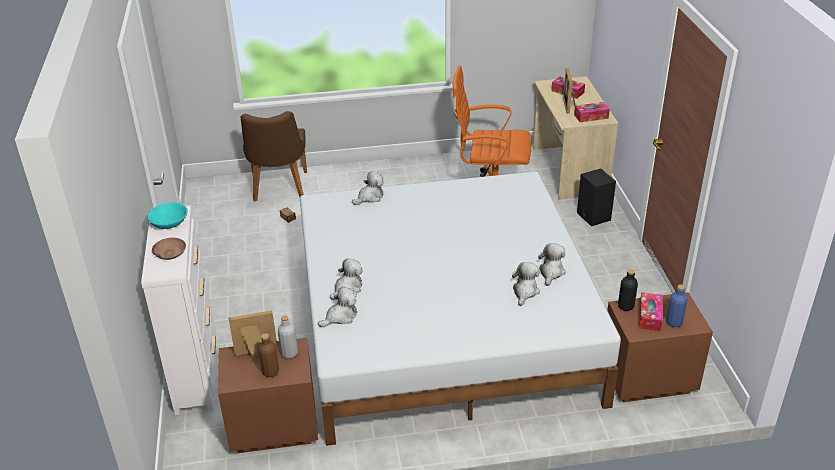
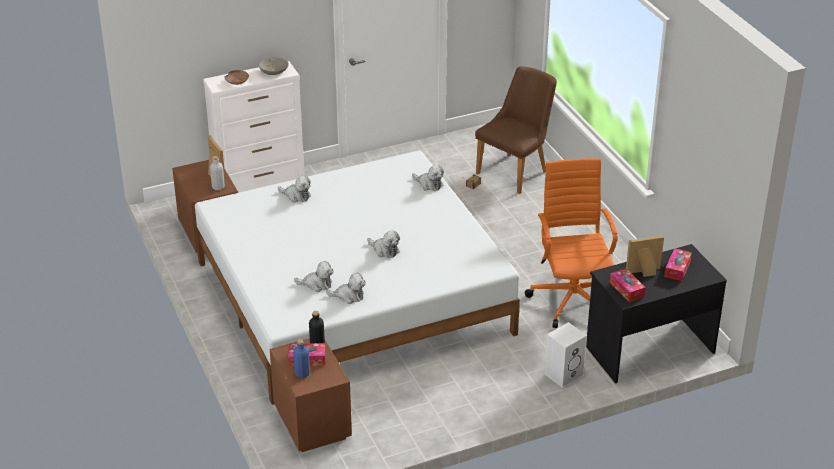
camera: 75 degrees right, 0 degrees up
(169, 223) = (273, 72): turquoise bowl -> grey bowl
(270, 372) = (197, 183): brown bottle -> none
(278, 189) = (517, 170): brown chair -> brown chair turned 150 degrees clockwise
(340, 317) = (260, 199): plush toy -> plush toy (384, 250)
(568, 170) = (649, 349): beige desk -> black desk
(592, 216) = (564, 374): black speaker -> white speaker

